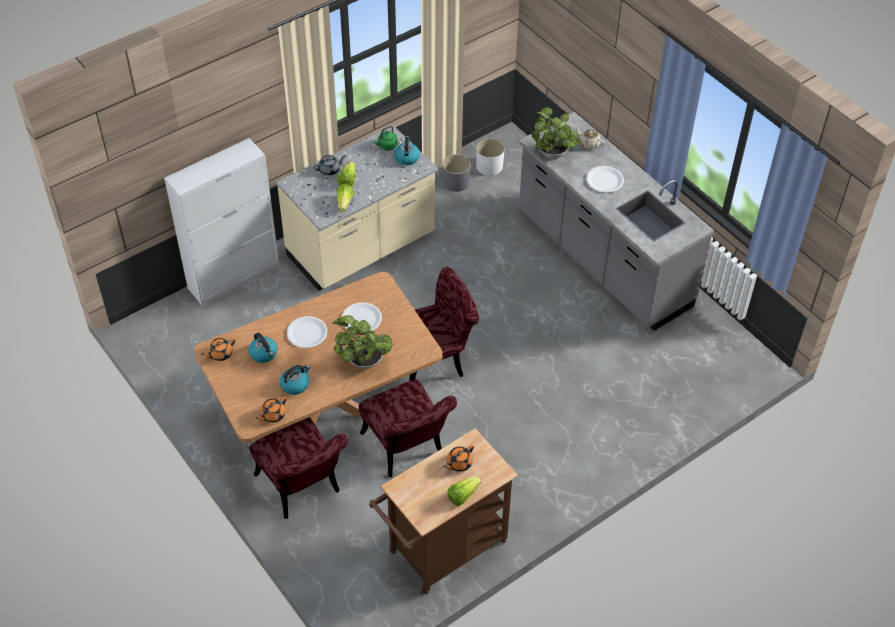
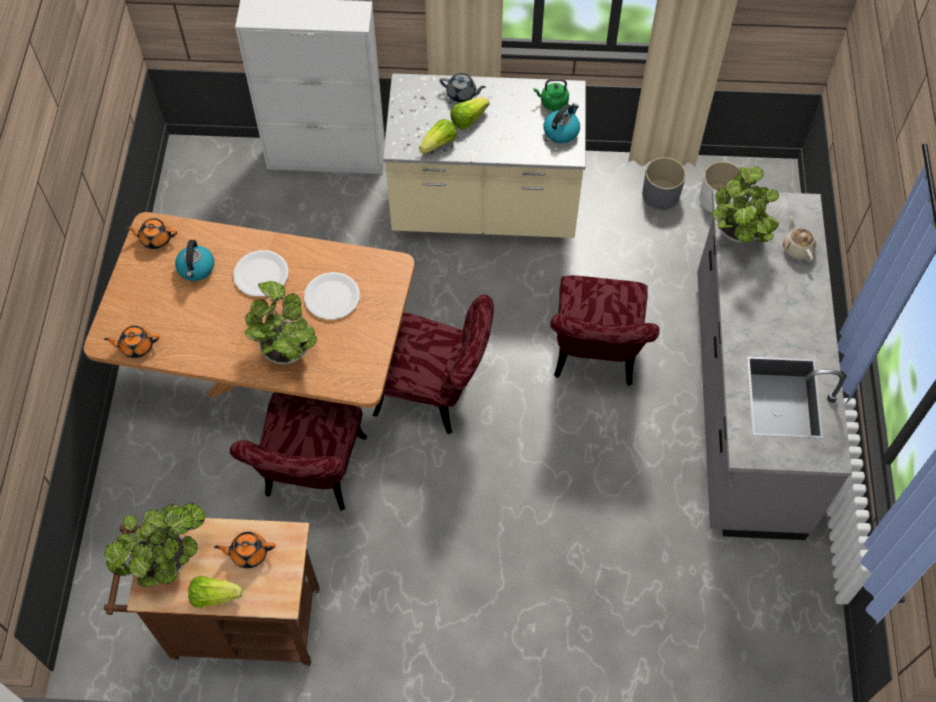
camera: 40 degrees right, 10 degrees up
(295, 384) = (192, 327): kettle -> none
(302, 489) = (171, 443): red chair -> red chair (595, 358)
(418, 497) = (167, 560): none -> potted plant
(604, 180) = (769, 310): white plate -> none

